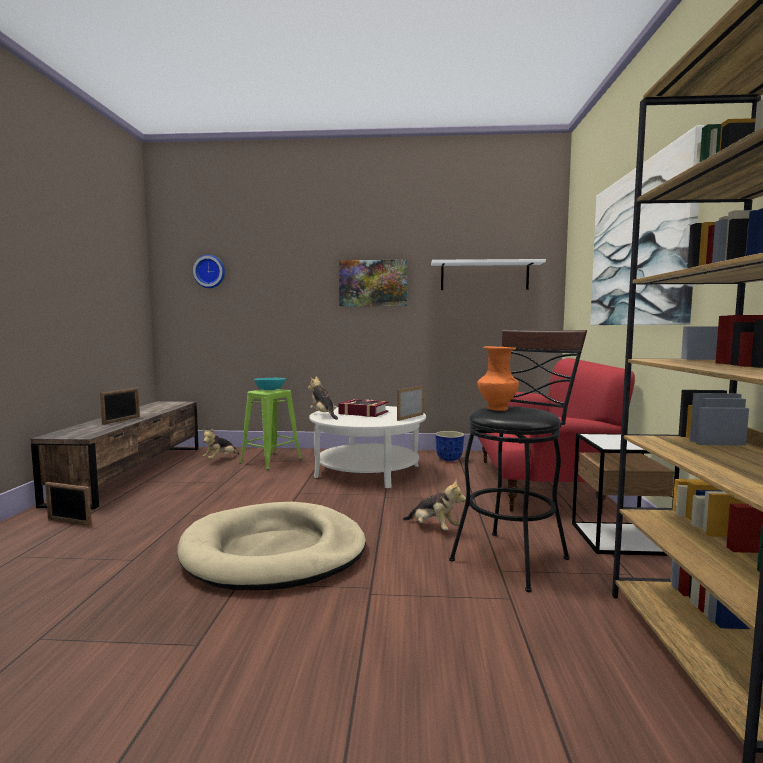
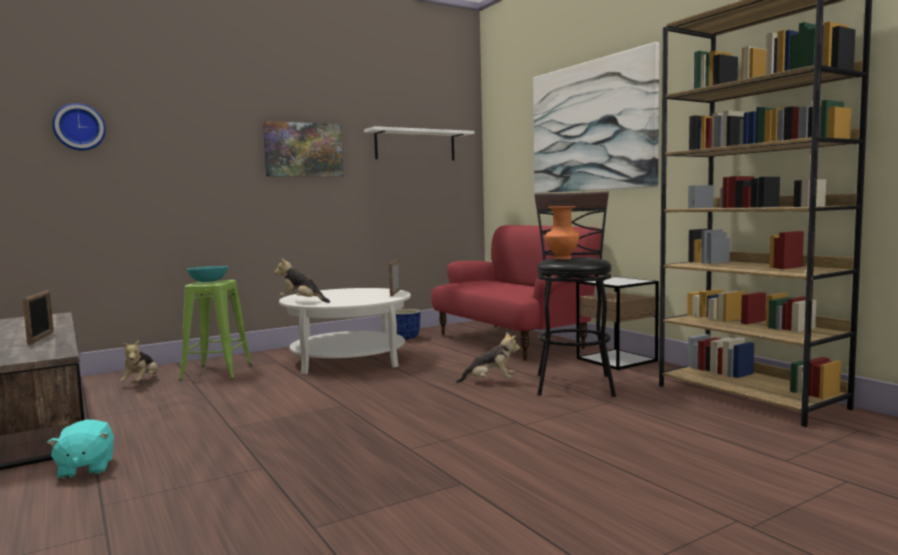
camera: 35 degrees left, 0 degrees up
(69, 522) = (85, 469): picture frame -> turquoise plush toy
(274, 552) = (394, 426): beige dog bed -> none
(363, 413) = (337, 295): book -> none

